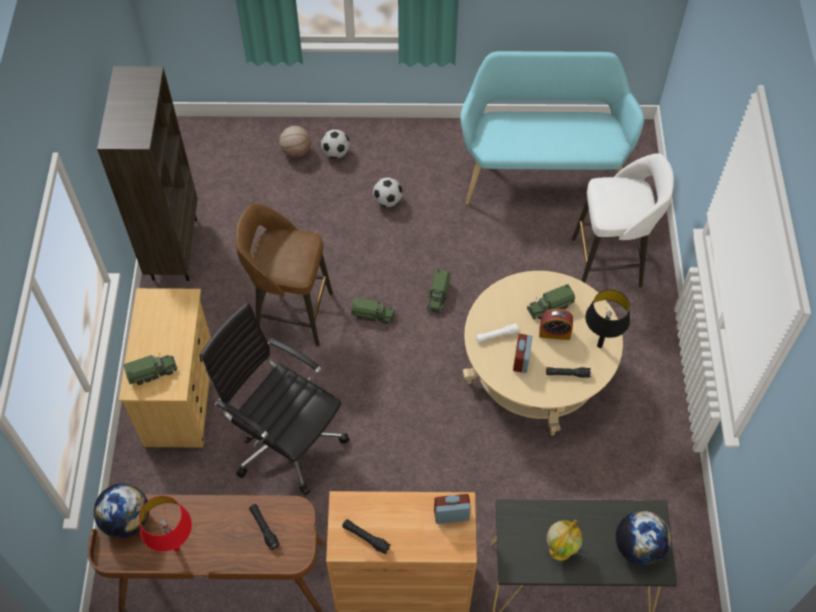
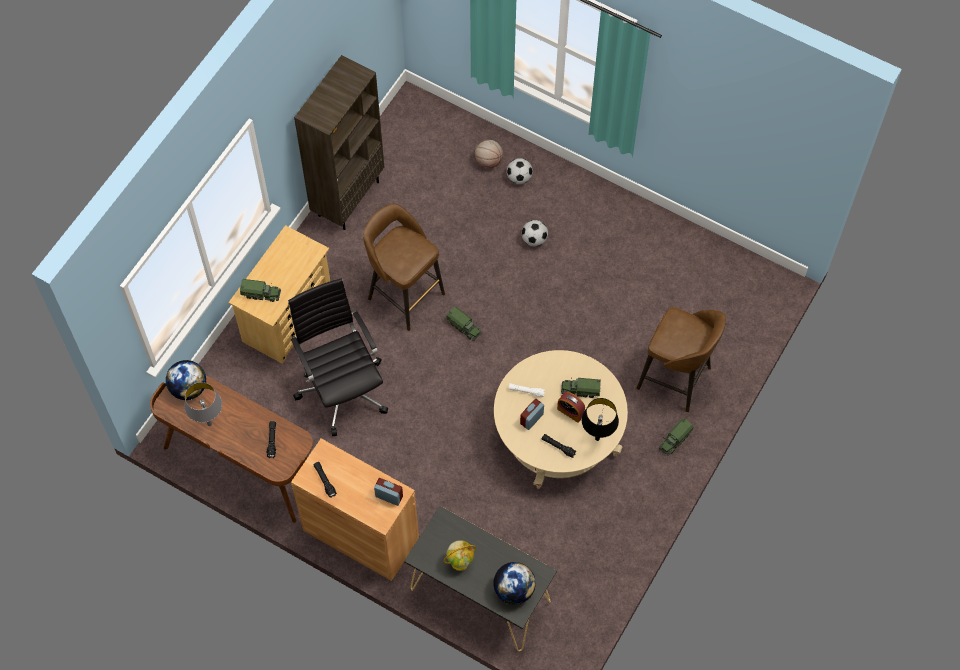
camera: 30 degrees right, 5 degrees up
(176, 548) = (209, 424): red table lamp -> grey table lamp
(438, 296) = (523, 337): toy truck -> toy truck (675, 440)
(541, 172) = (674, 276): turquoise bench -> none
(609, 263) = (676, 379): white stool -> brown stool

